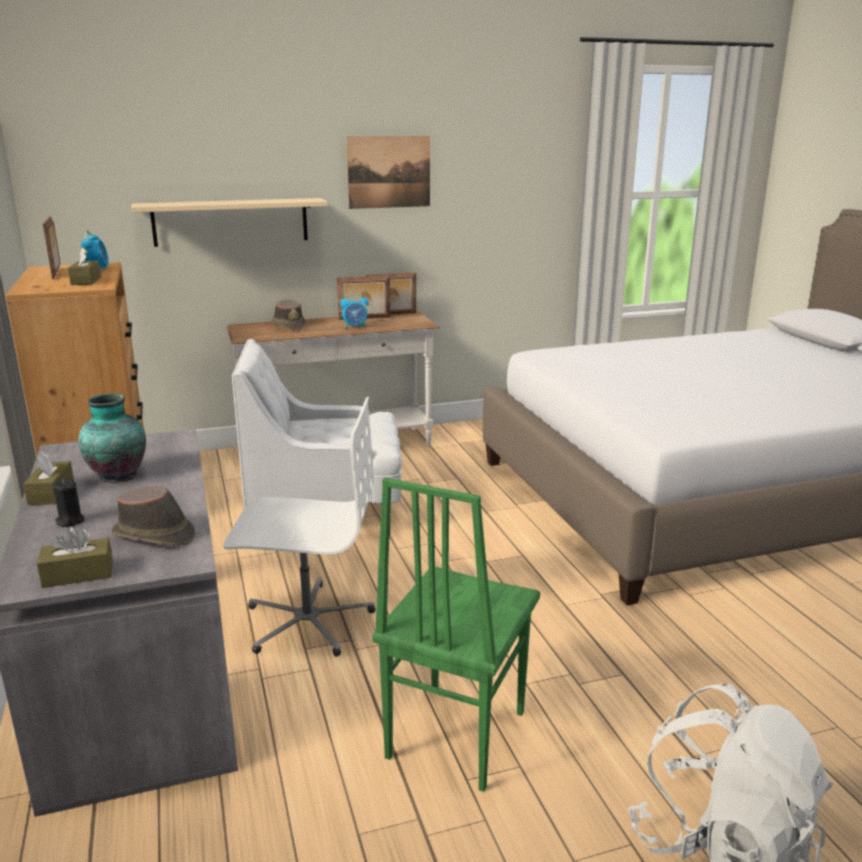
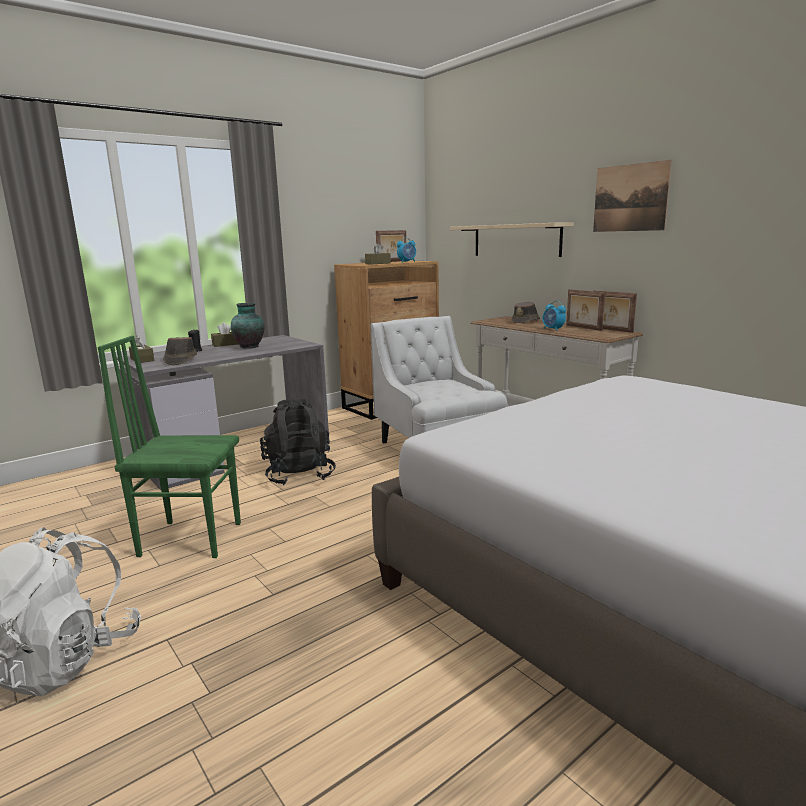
camera: 70 degrees right, 5 degrees down
(307, 621) = (299, 475): white office chair -> black backpack

